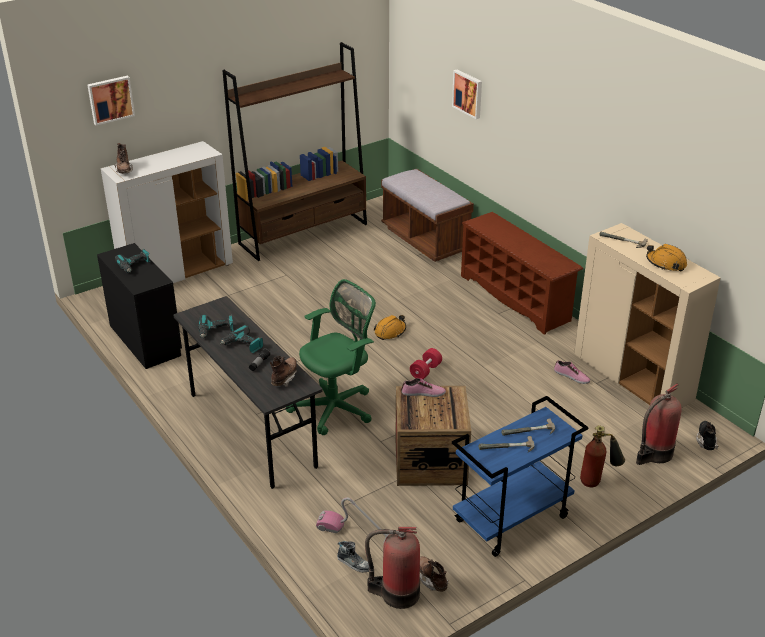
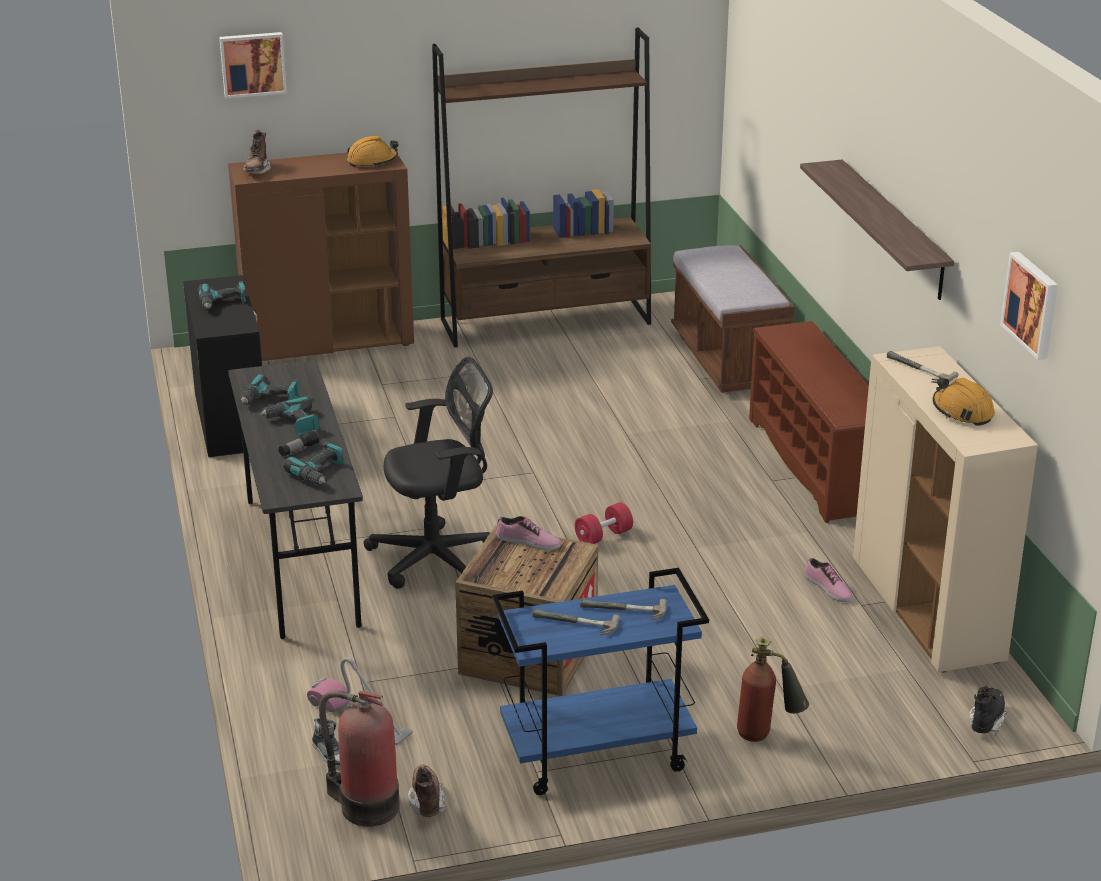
camera: 20 degrees right, 5 degrees down
(177, 273) = (329, 343): white cabinet -> brown cabinet
(284, 378) = (320, 473): brown boot -> power drill
(336, 408) = (439, 558): green office chair -> black office chair
(390, 331) = (586, 474): orange hard hat -> orange hard hat (372, 161)
(468, 93) = (799, 125): picture -> picture (1032, 304)
(566, 154) = (893, 229): none -> shelf
(654, 453) = (886, 719): fire extinguisher -> none

